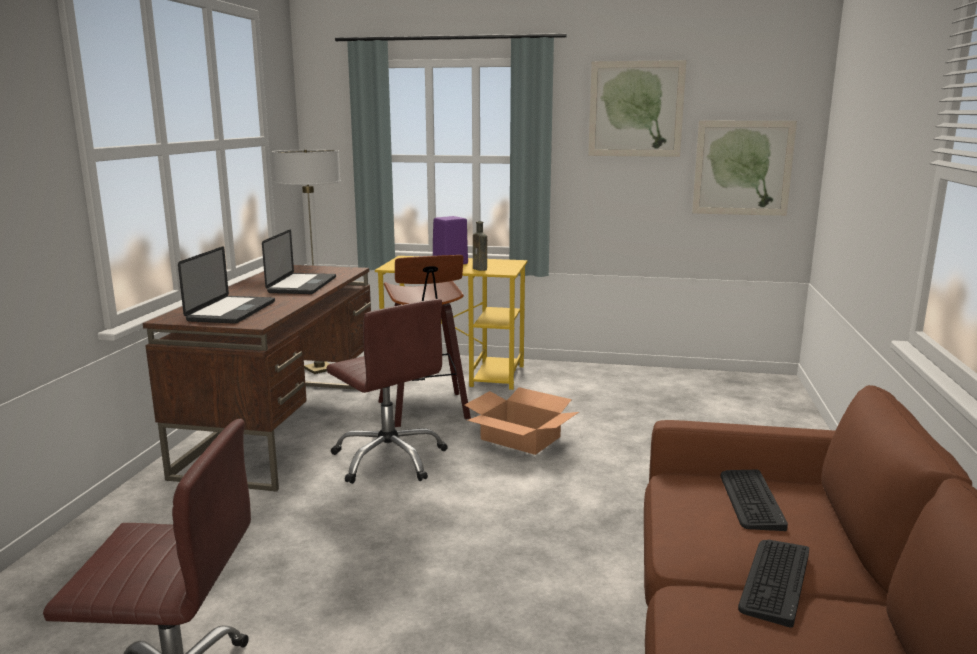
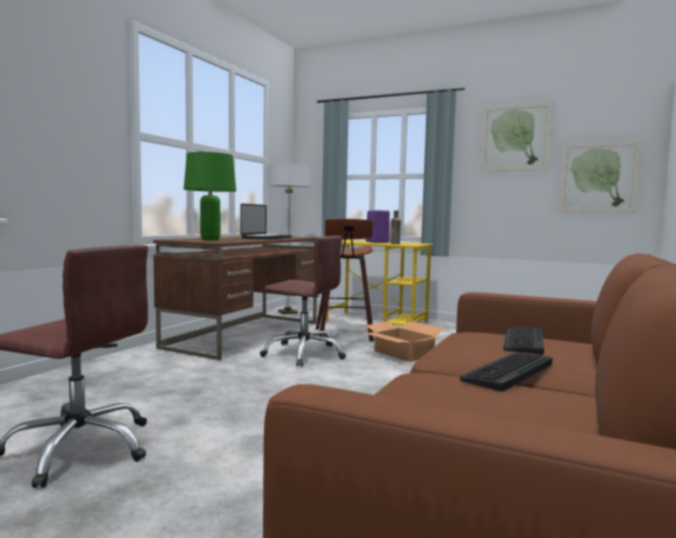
camera: 15 degrees right, 10 degrees down
(232, 311) = (210, 240): laptop -> green table lamp
(389, 459) = (304, 354): brown office chair -> brown office chair turned 45 degrees counterclockwise

